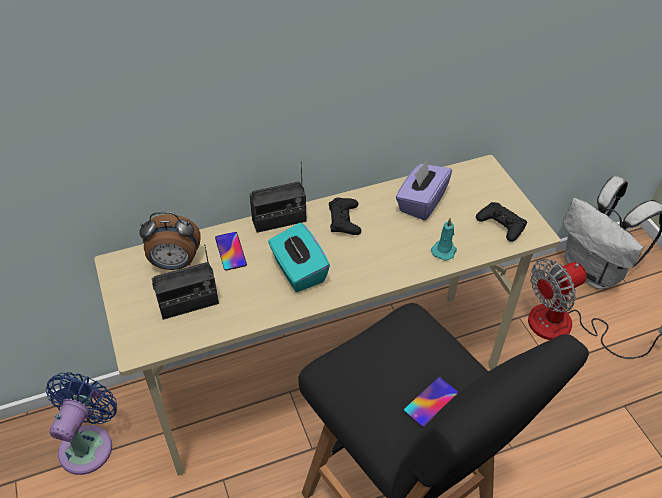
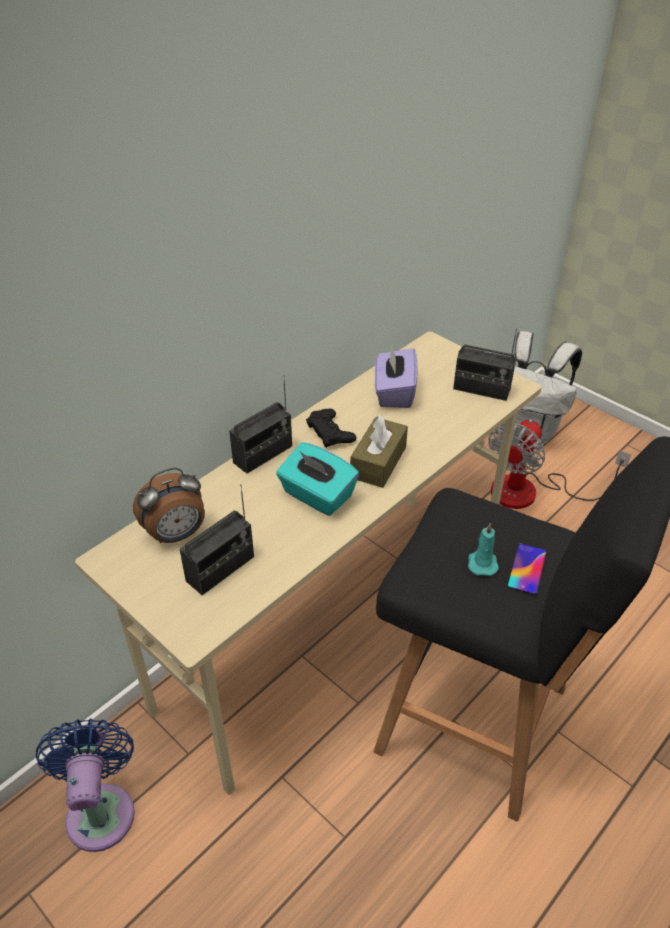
camera: 25 degrees left, 5 degrees down
(230, 251) = (231, 501): phone -> none
(366, 260) = (378, 462): none -> brown tissue box
(444, 250) = (446, 428): turquoise candle -> turquoise candle (482, 563)
(501, 225) = (481, 389): black game controller -> radio

